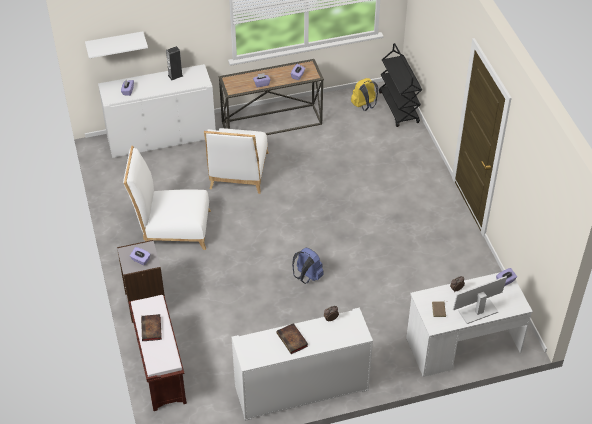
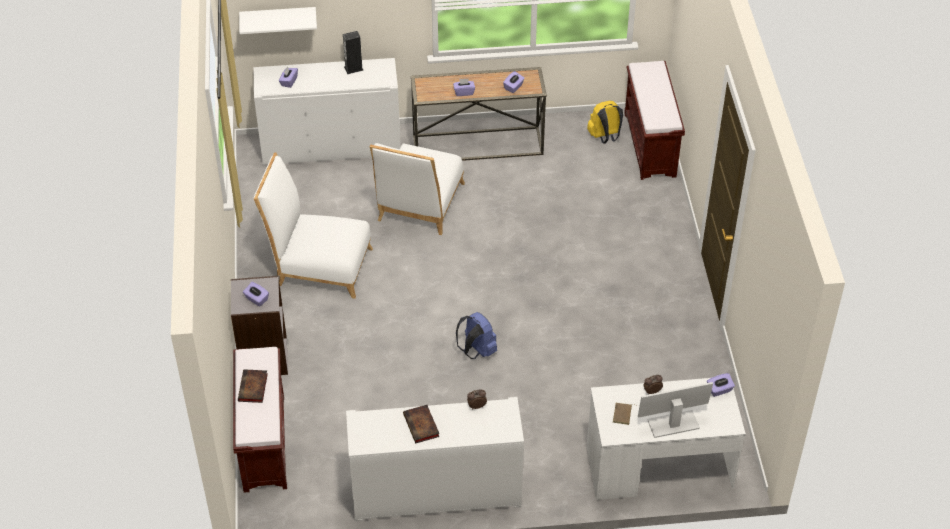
camera: 10 degrees right, 0 degrees up
(399, 108) = (650, 145): black cart -> brown bench

